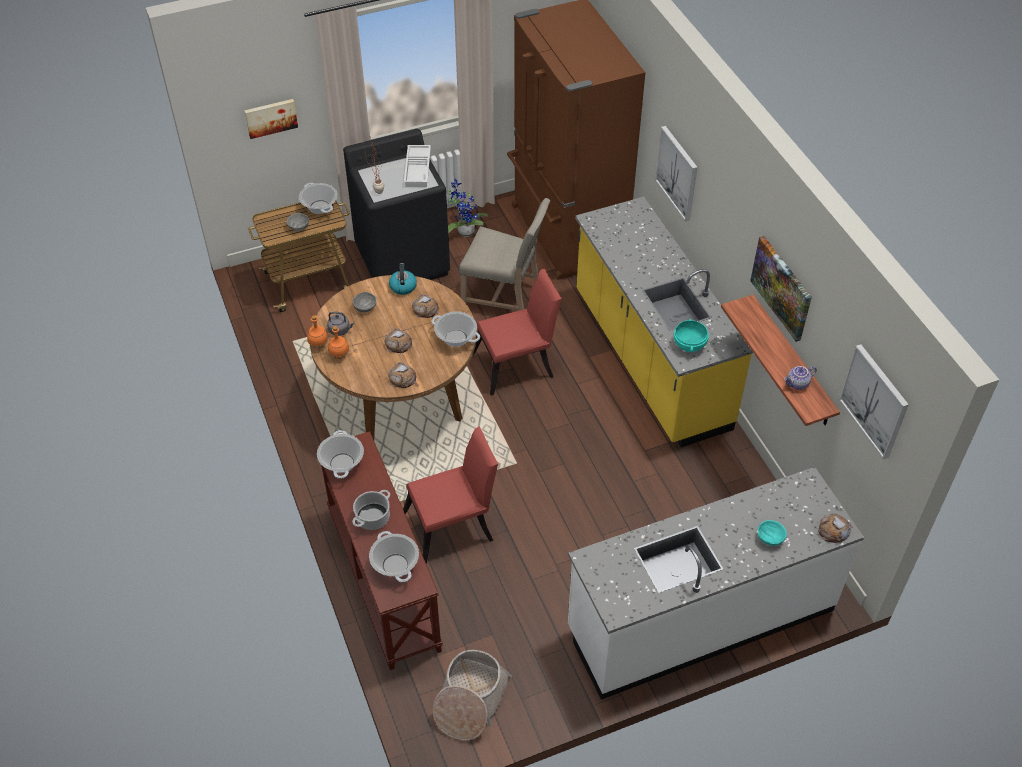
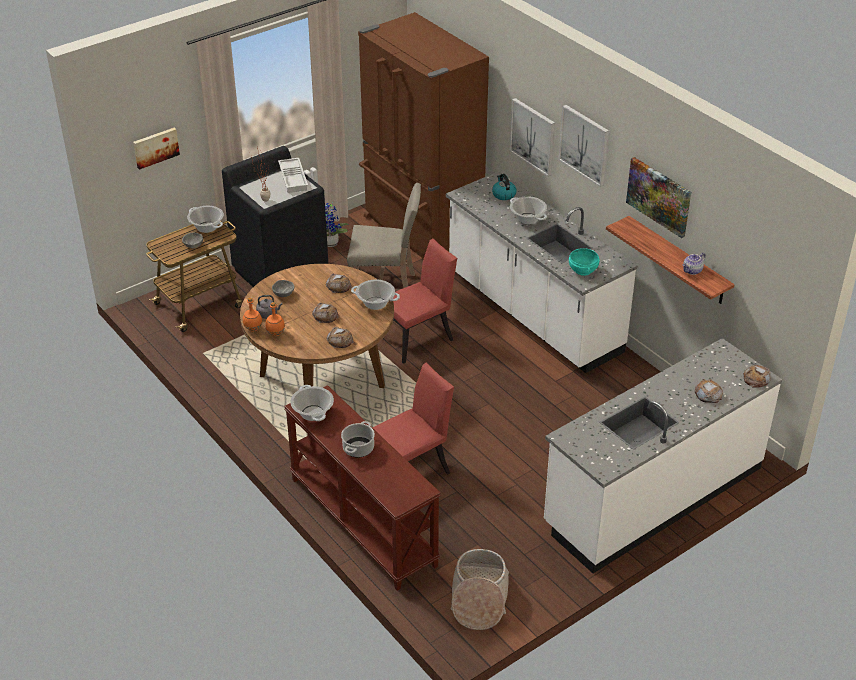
camera: 15 degrees left, 10 degrees down
(395, 565) = (393, 479): cooking pot -> cooking pot (527, 218)
(403, 286) = (311, 273): kettle -> kettle (503, 194)
(649, 361) = (532, 313): yellow counter -> white counter
(770, 538) = (708, 394): turquoise bowl -> bread
(874, 401) = (768, 258): picture -> picture (584, 145)

